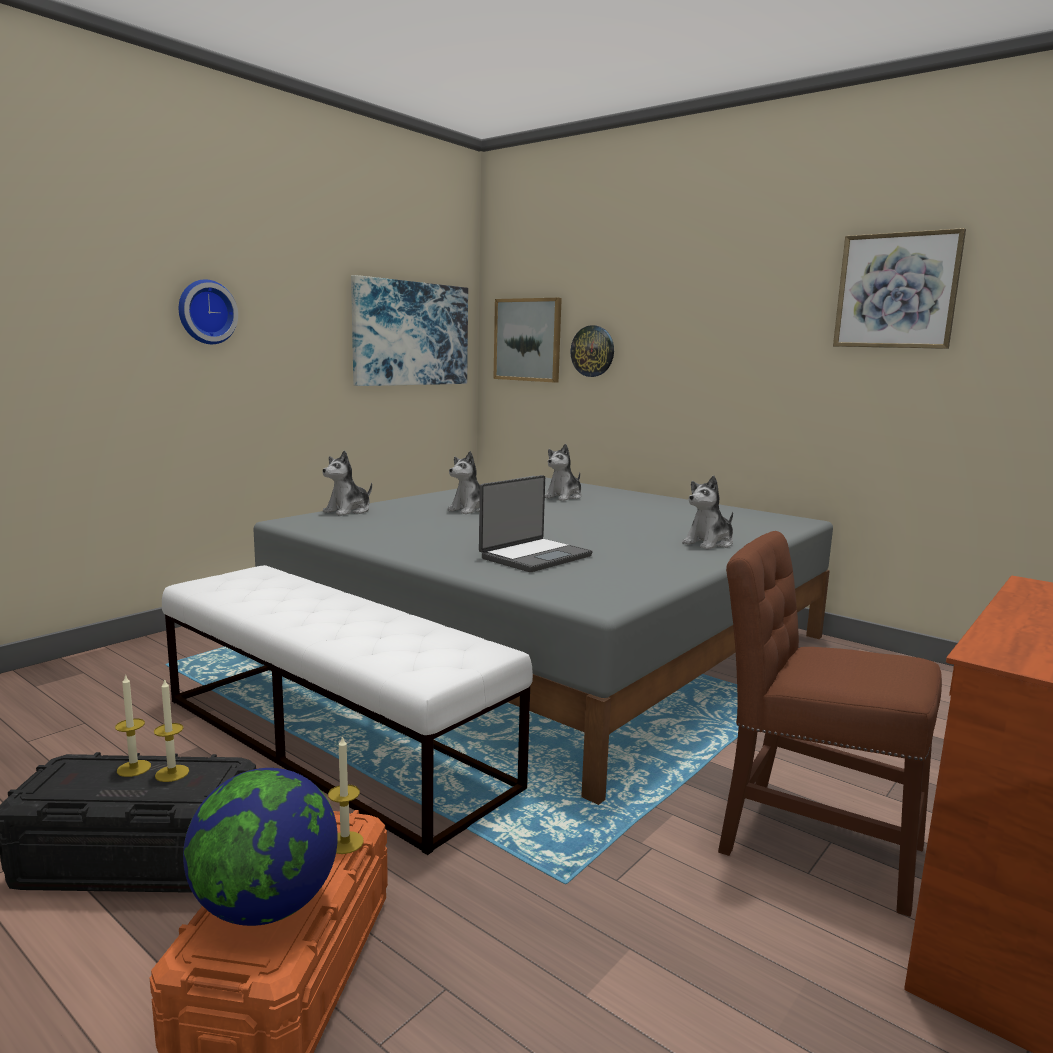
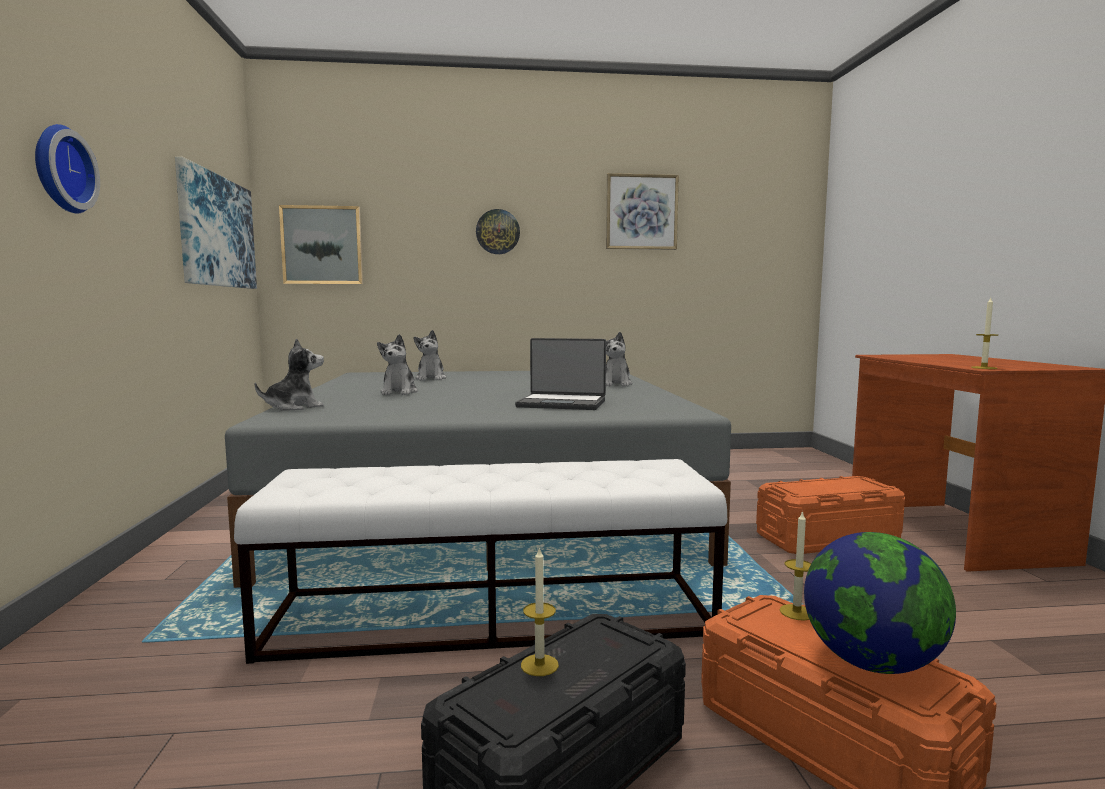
camera: 45 degrees left, 5 degrees down
(172, 773) = (580, 649): candle -> candle (984, 368)
(348, 511) = (294, 407): plush toy -> plush toy turned 120 degrees counterclockwise
(534, 556) = (562, 404): laptop -> laptop turned 105 degrees clockwise
(593, 351) = (399, 255): wall clock -> wall clock (497, 232)
(809, 843) = (827, 538): brown chair -> orange storage box

